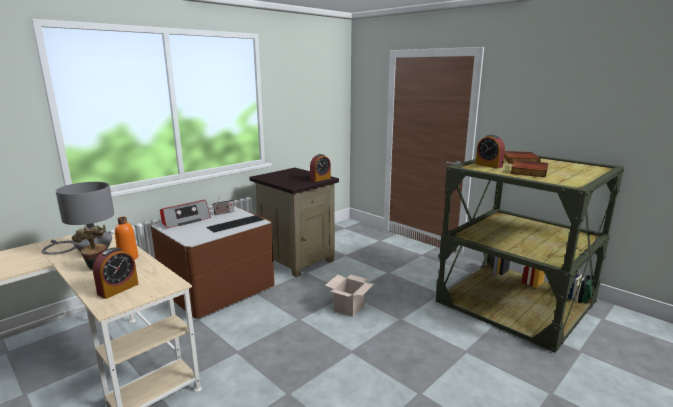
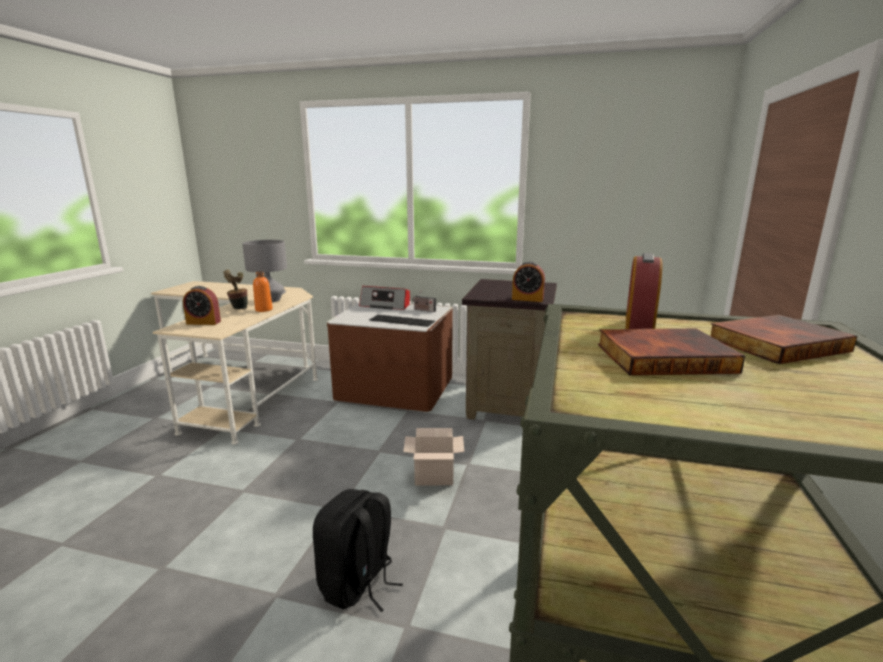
camera: 60 degrees right, 0 degrees up
(428, 360) = (358, 584): none -> black backpack

